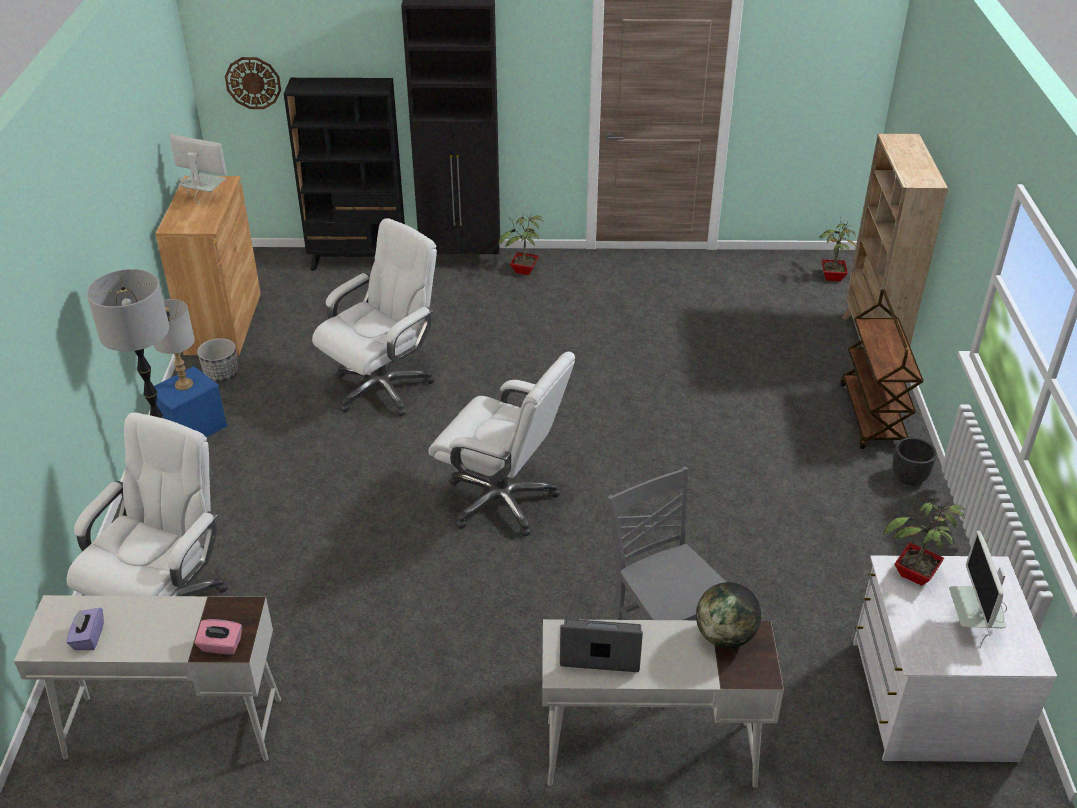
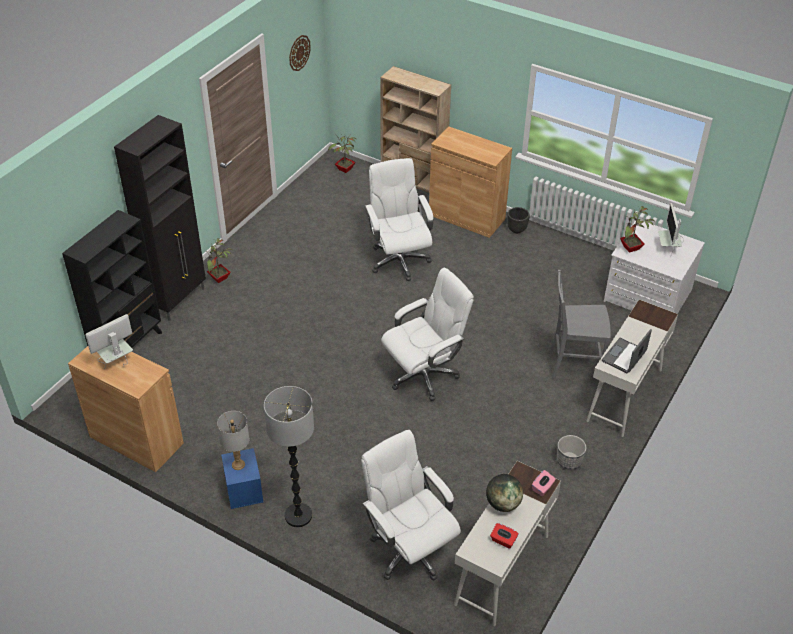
camera: 60 degrees left, 5 degrees up
(88, 638) = (503, 541): purple tissue box -> red tissue box
(222, 374) = (197, 458): planter -> planter (569, 461)
(253, 82) = (35, 274): wall clock -> wall clock (299, 52)
(383, 387) = (281, 386): white office chair -> white office chair (399, 260)
(725, 636) = (639, 316): globe -> globe (503, 504)
(873, 417) = (466, 217): brown cart -> brown cabinet
(972, 627) = (668, 249): monitor -> monitor turned 60 degrees clockwise

